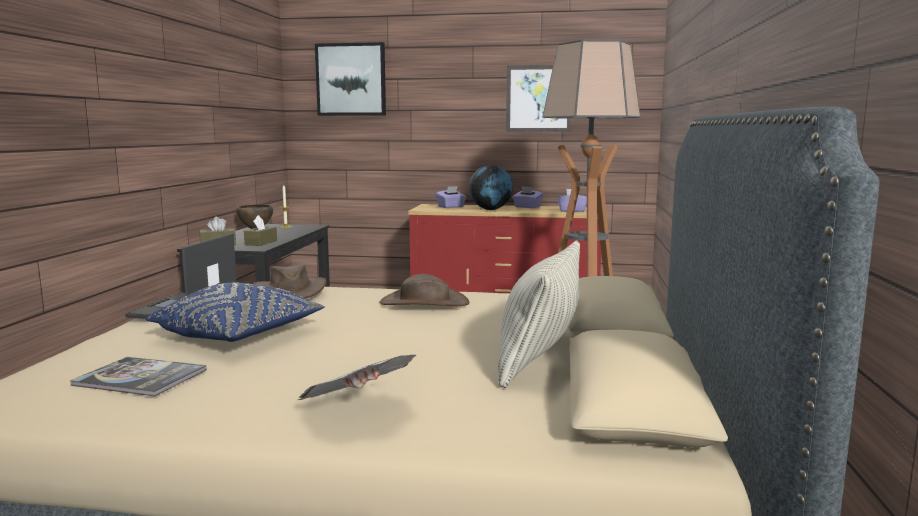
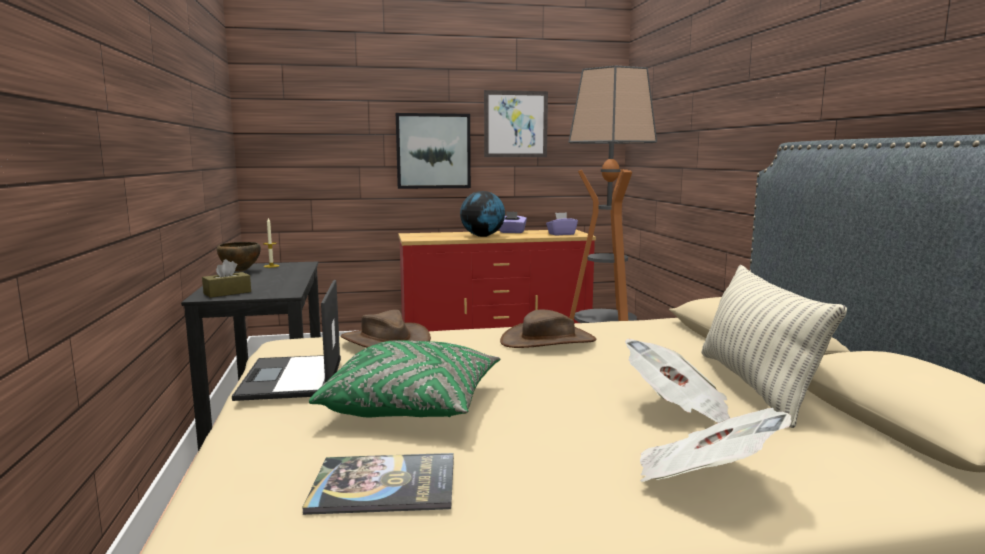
camera: 20 degrees left, 0 degrees up
(239, 335) = (413, 405): blue pillow -> green pillow
(261, 243) = (278, 287): brown tissue box -> none
(351, 79) = (315, 100): picture -> picture (433, 151)
(435, 363) = (678, 409): none -> newspaper
(451, 207) = (437, 235): purple tissue box -> none

